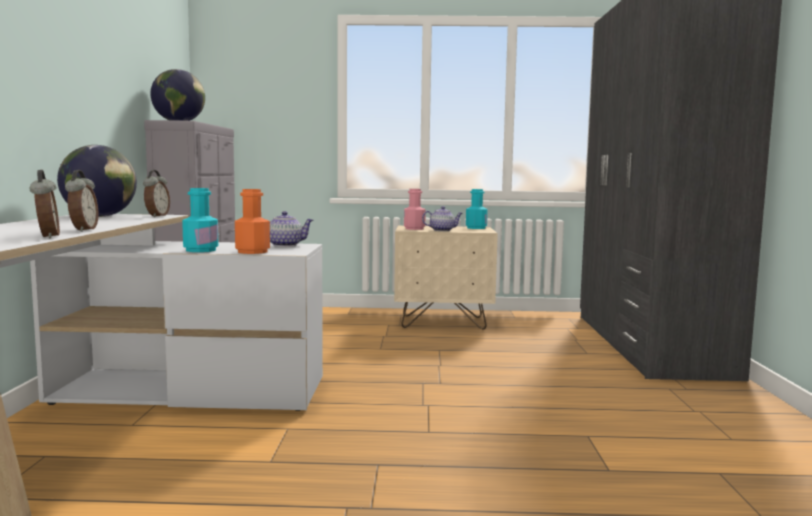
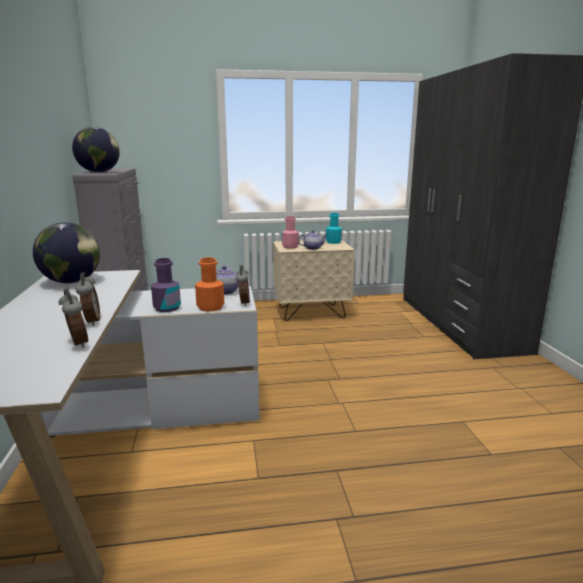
camera: 10 degrees left, 10 degrees up
(156, 216) = (118, 276): alarm clock -> alarm clock (243, 303)
(201, 250) = (167, 308): turquoise bottle -> purple bottle

